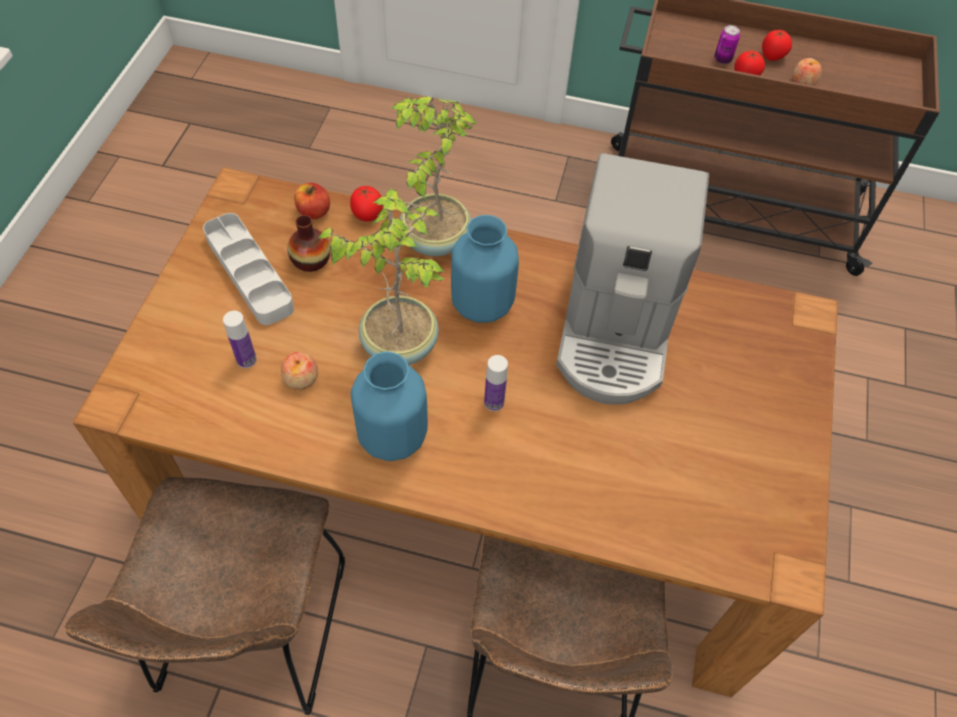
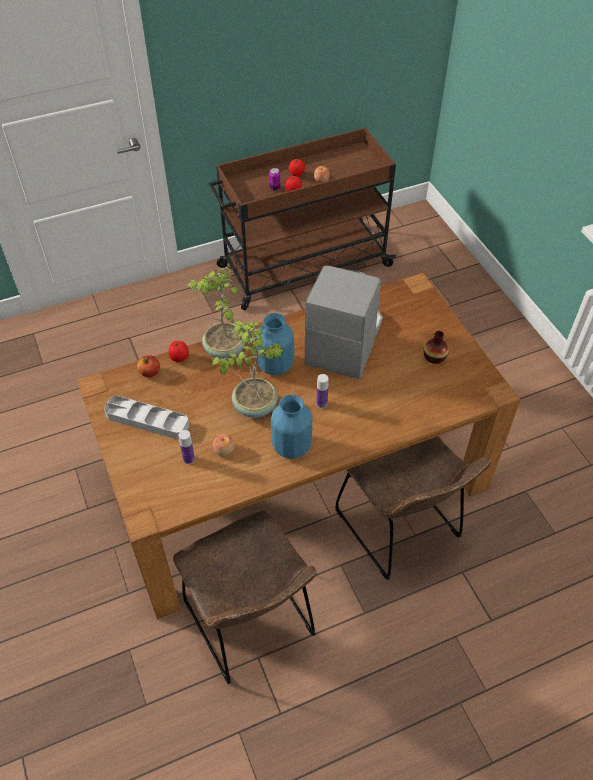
camera: 35 degrees left, 5 degrees down
(311, 260) = (172, 395): vase -> vase (434, 357)
(615, 331) = (345, 340): coffee machine -> coffee machine turned 135 degrees counterclockwise

